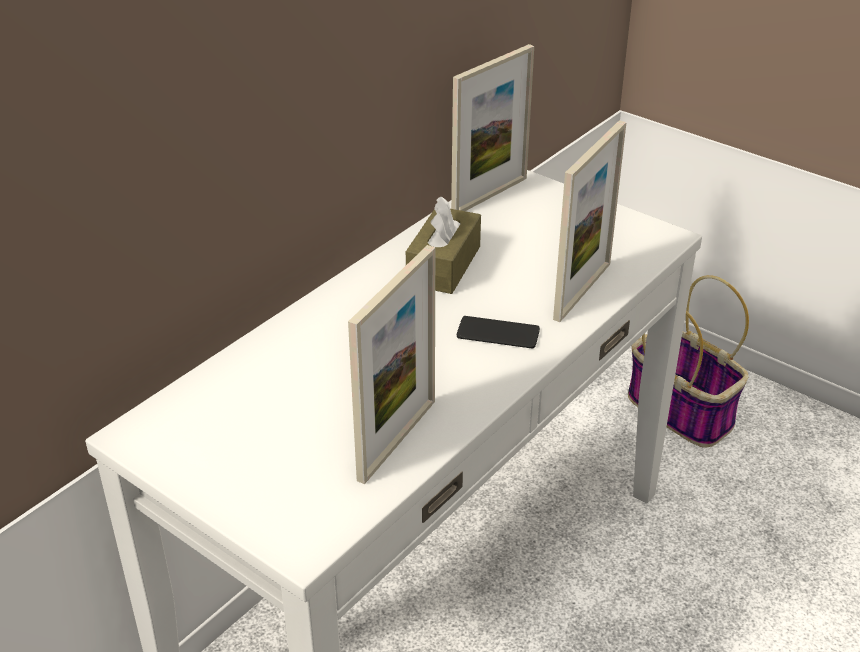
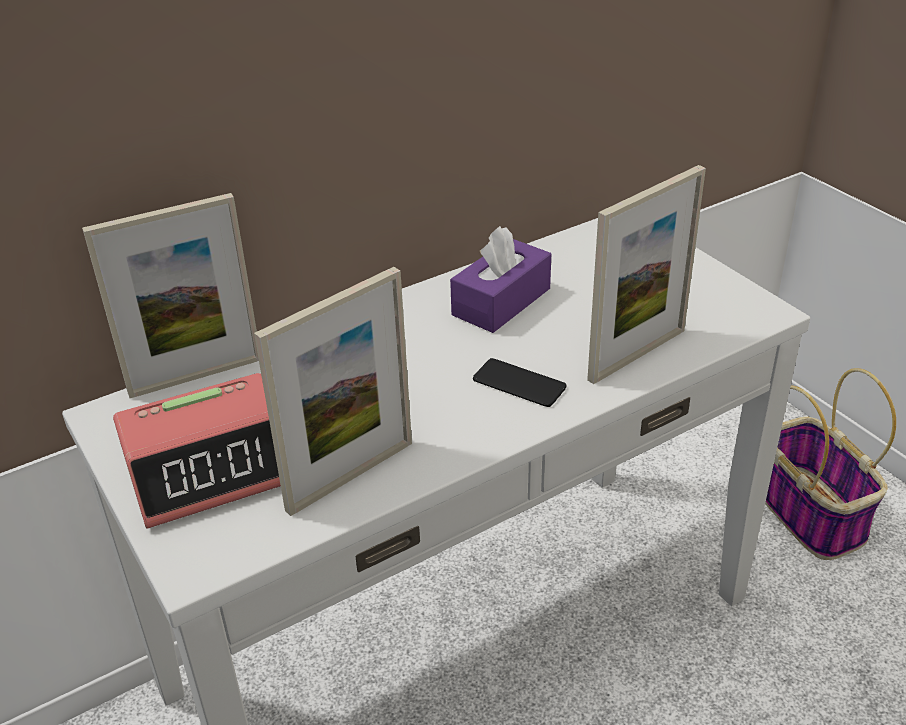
camera: 20 degrees right, 0 degrees up
(266, 457) = (212, 466): none -> alarm clock
(443, 265) = (501, 302): brown tissue box -> purple tissue box
(489, 195) = (590, 237): picture frame -> picture frame (196, 376)

